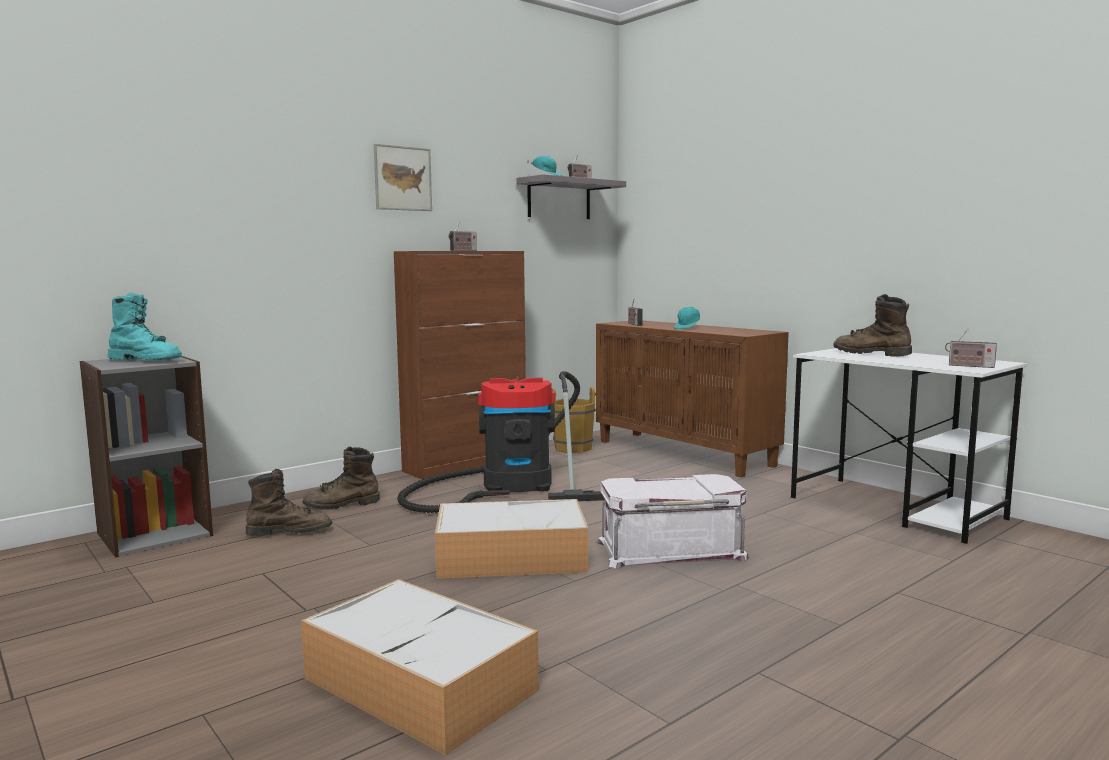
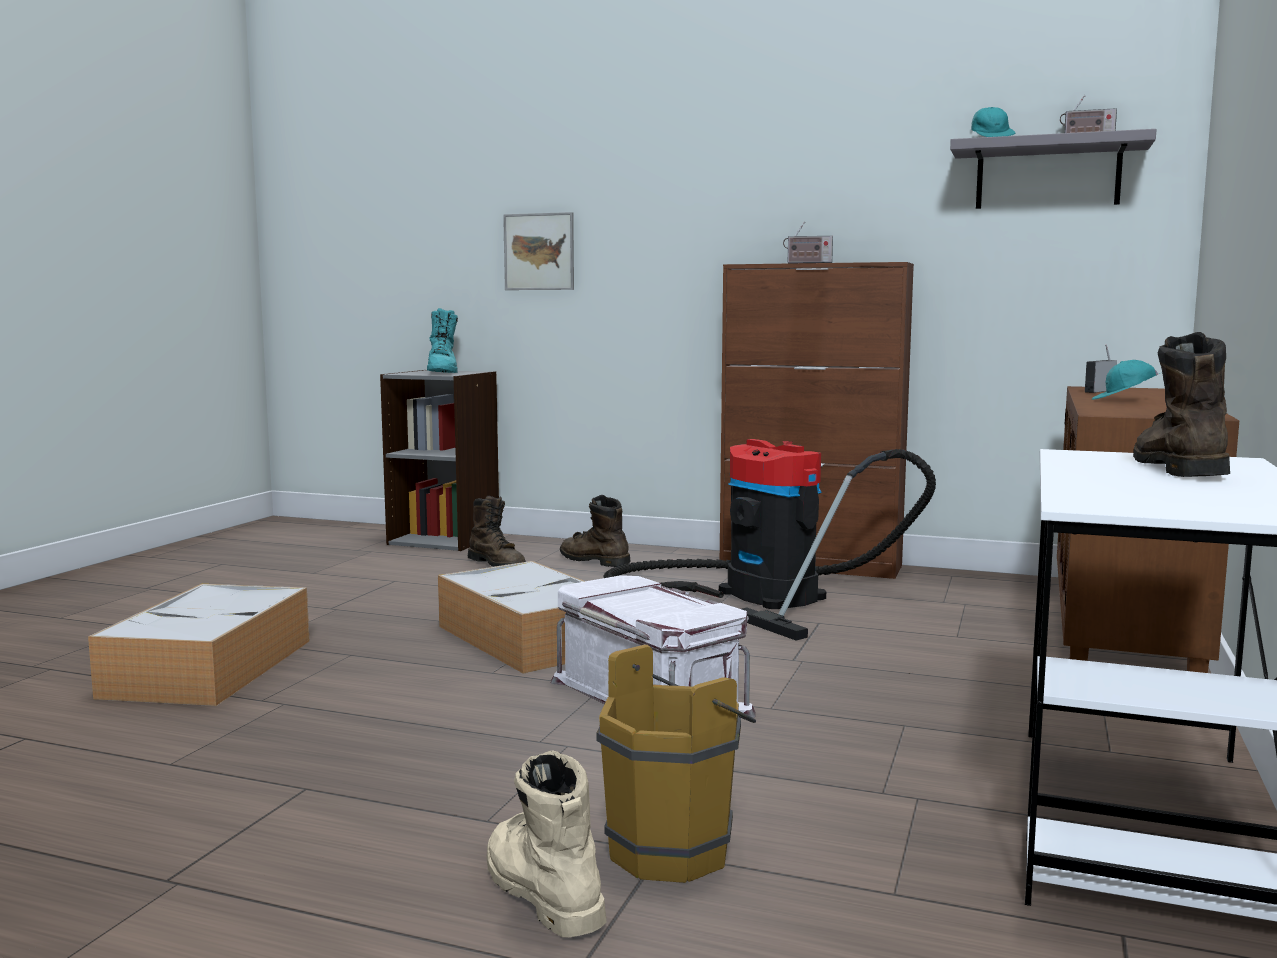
camera: 60 degrees right, 0 degrees up
(403, 178) = (760, 170): picture -> picture (539, 252)
(572, 447) = (994, 587): brown bucket -> brown bucket (678, 849)
(939, 627) = (540, 891): none -> beige boot
(969, 366) = (1147, 504): radio -> none

